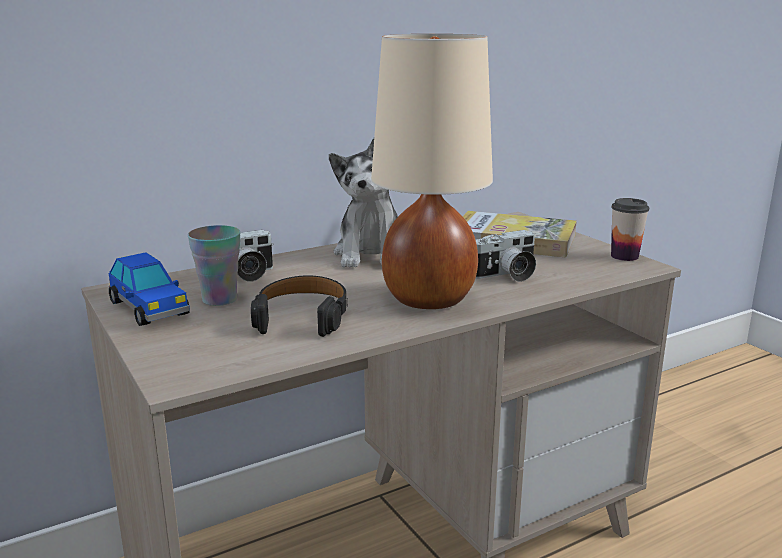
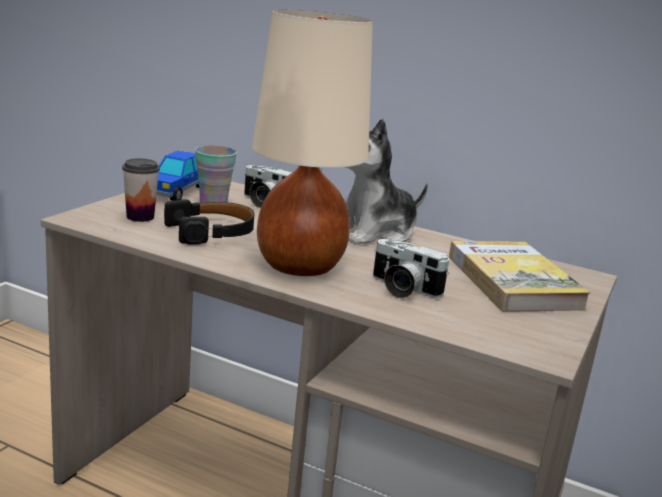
camera: 55 degrees right, 0 degrees up
(624, 256) = (559, 342): cup -> cup (140, 217)

